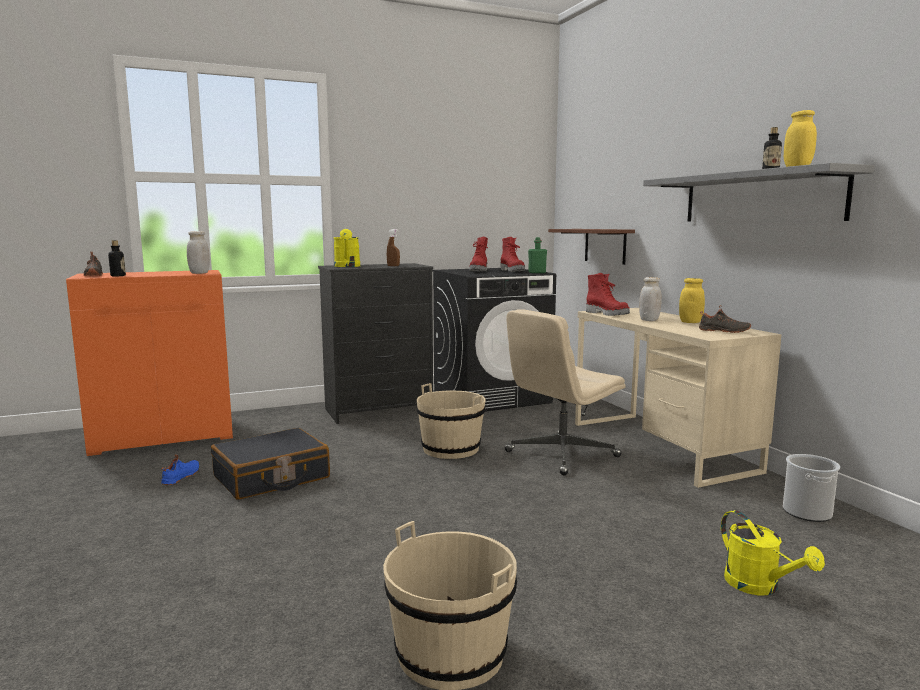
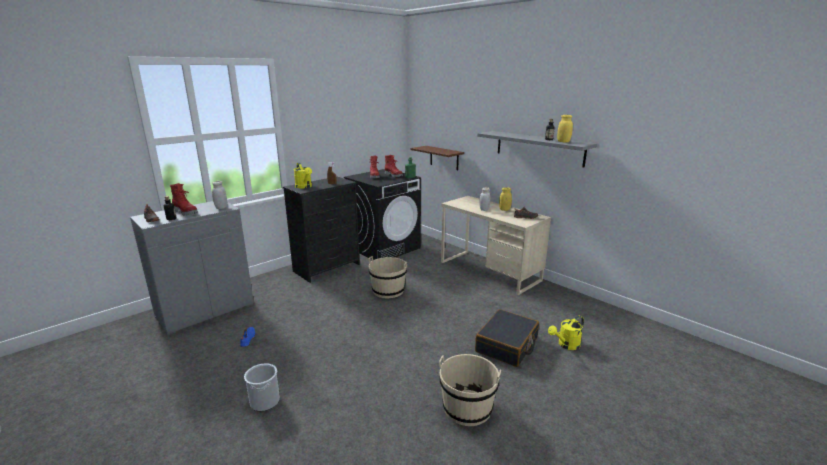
camera: 20 degrees left, 10 degrees up
(164, 436) = (206, 310): orange cabinet -> grey cabinet
(271, 478) = (304, 329): black suitcase -> black suitcase (507, 345)
(561, 454) = (446, 285): beige office chair -> none
(608, 314) = (459, 205): red boot -> red boot (186, 212)
(759, 587) = (566, 345): yellow watering can -> yellow watering can turned 105 degrees clockwise
(807, 512) = (567, 301): bucket -> bucket (265, 401)

